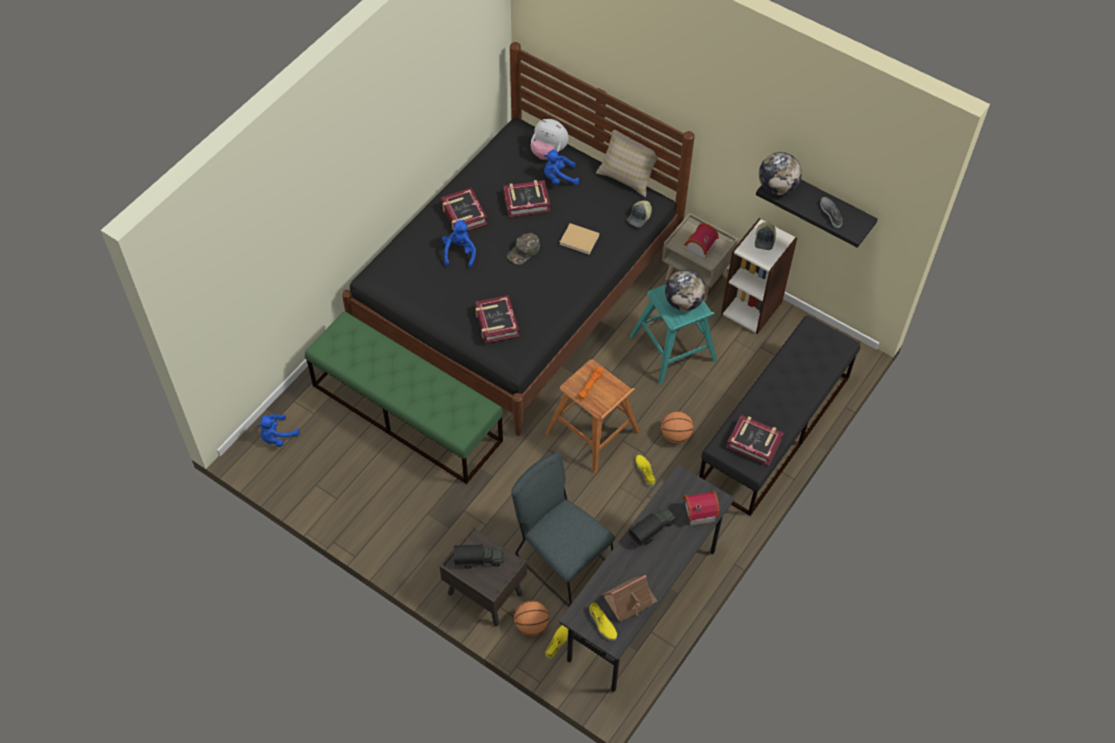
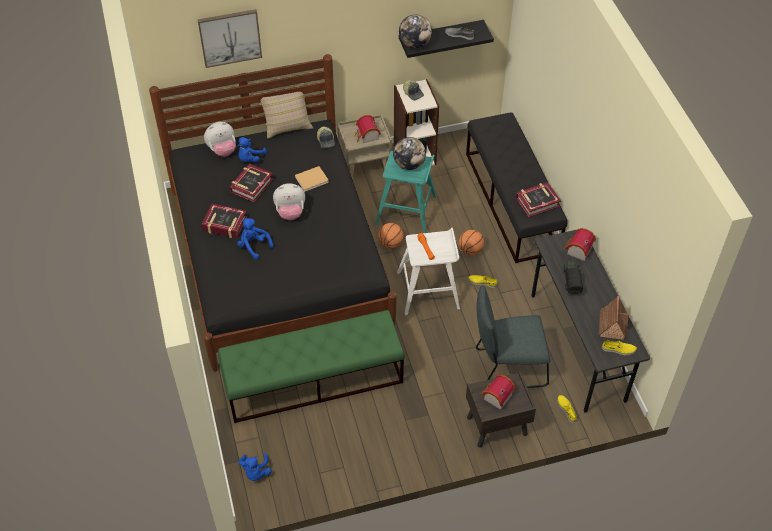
camera: 50 degrees left, 5 degrees down
(479, 560) = (495, 397): toy truck -> toy house
(496, 322) = (332, 262): book -> none
(524, 251) = (290, 212): green cap -> plush toy
(531, 625) = (542, 415): basketball -> basketball (390, 243)
(593, 433) = (429, 290): brown stool -> white stool
(601, 45) = (230, 37): none -> picture

